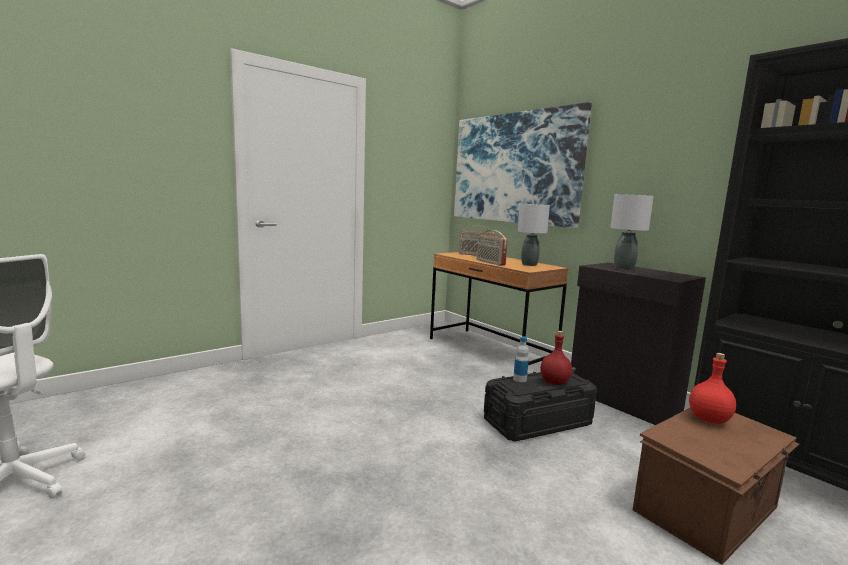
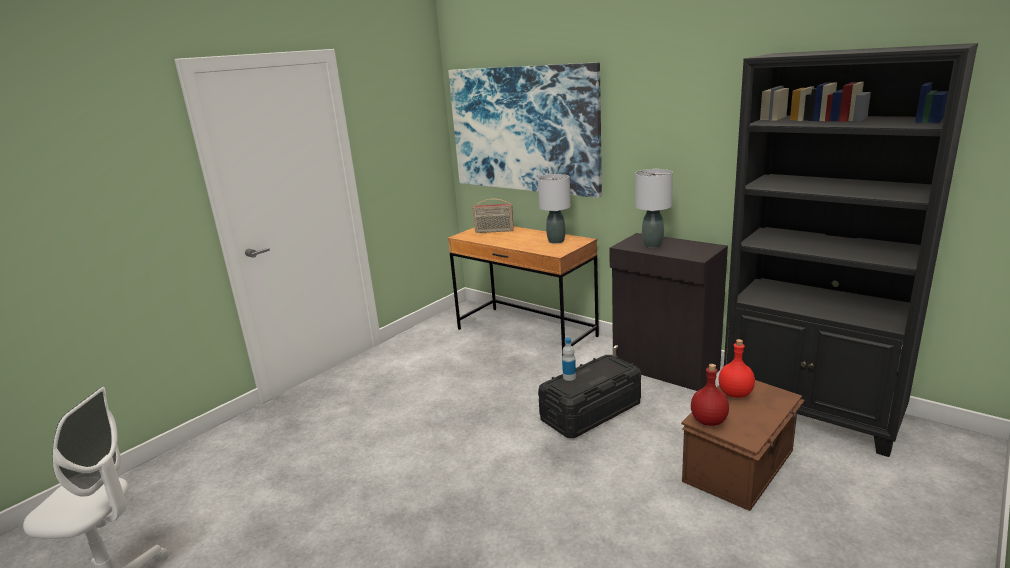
camera: 10 degrees left, 10 degrees up
(490, 262) = (514, 245): radio -> none
(555, 382) = (602, 374): red bottle -> red bottle (709, 421)

